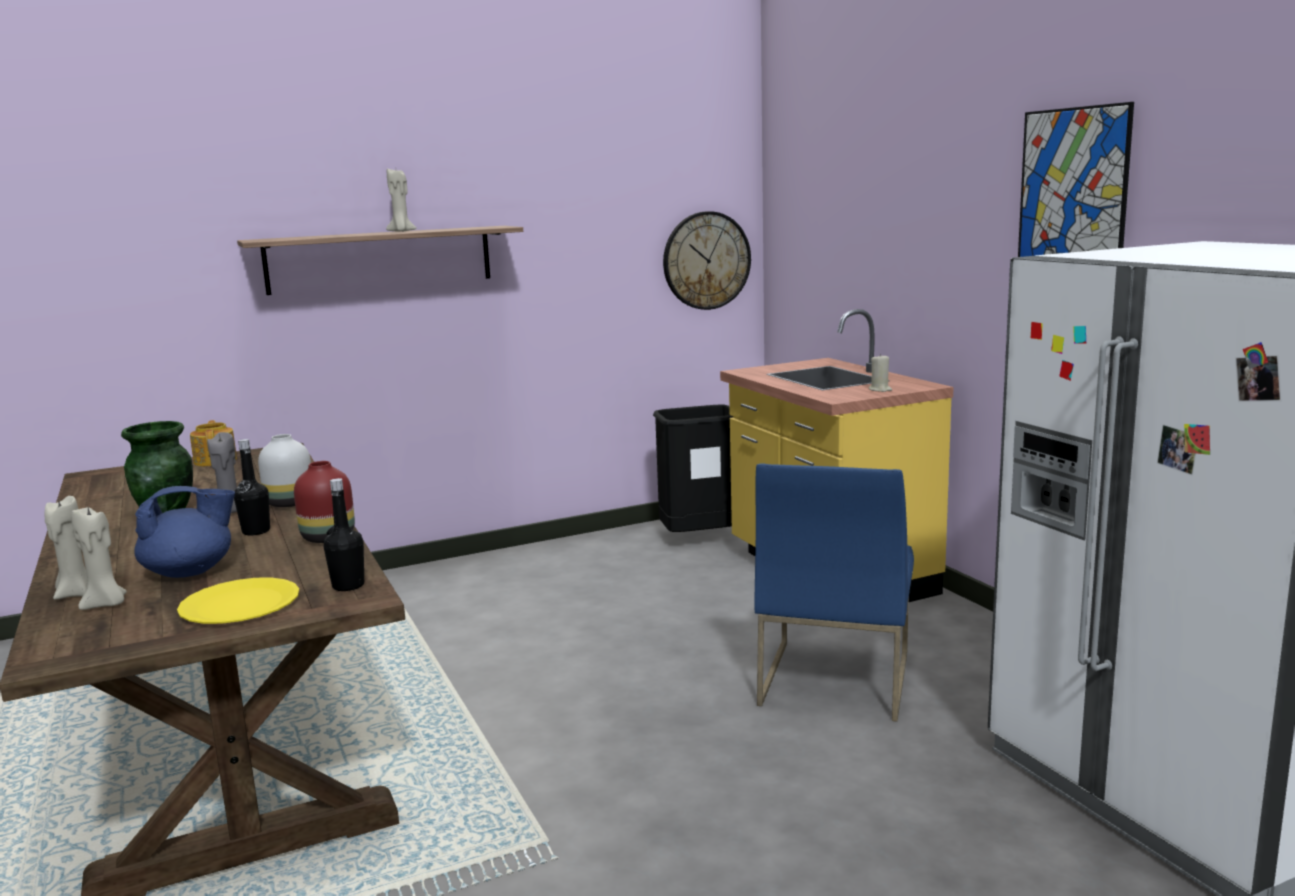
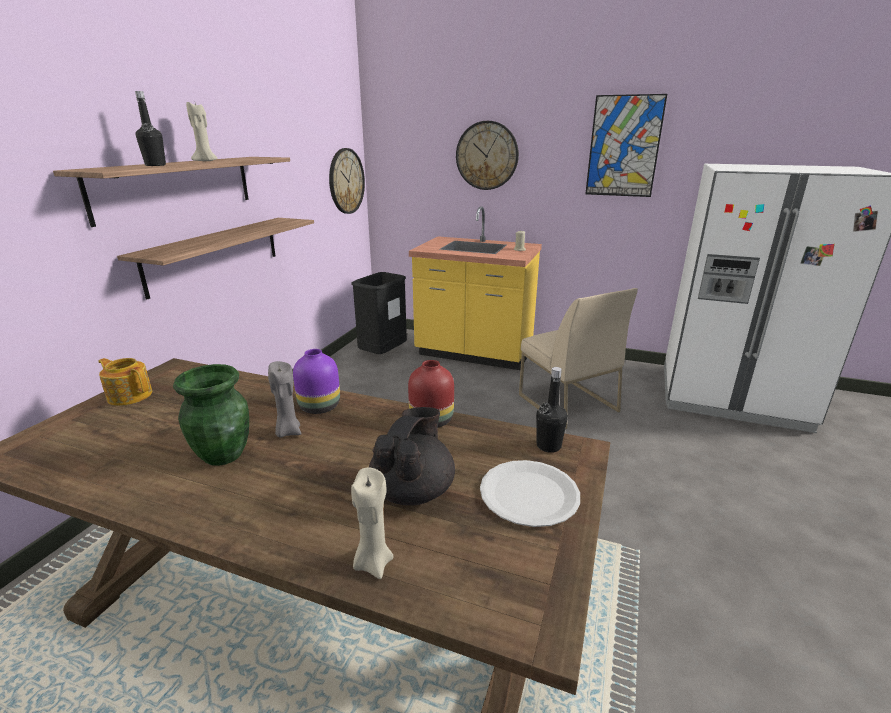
camera: 45 degrees left, 10 degrees up
(106, 605) = (433, 554): beige candle -> none
(190, 572) = (413, 491): blue teapot -> black teapot
(240, 605) = (529, 494): yellow plate -> white plate
(256, 531) = (362, 437): black bottle -> black bottle (155, 165)
(288, 503) = (318, 407): white vase -> purple vase
(425, 340) = (215, 254): none -> shelf
(833, 678) = (566, 403): blue chair -> beige chair
(890, 223) = (487, 156): none -> wall clock

